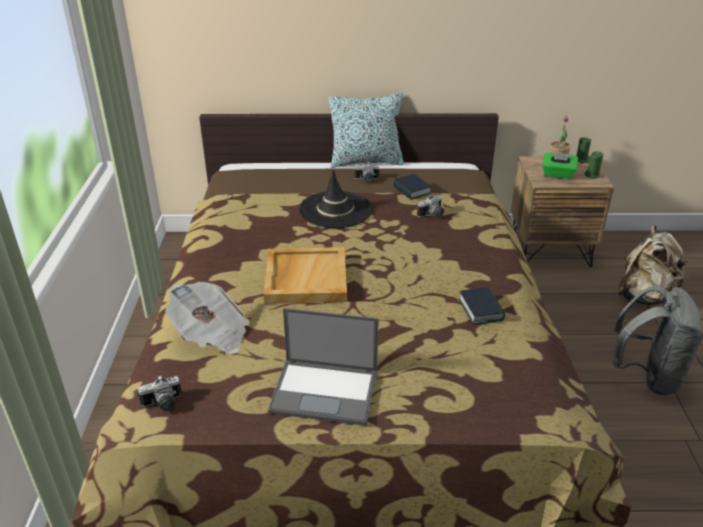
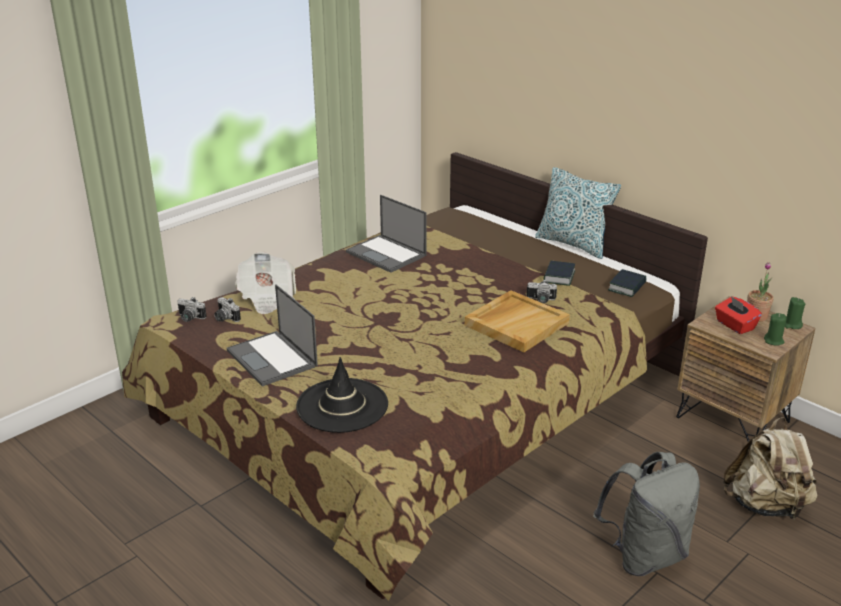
camera: 45 degrees right, 5 degrees down
(250, 234) = (387, 254): none -> laptop
(305, 278) = (372, 296): beige tray -> beige tray (516, 323)
(335, 210) = (472, 265): black hat -> black hat (342, 406)
(366, 180) = (543, 256): camera -> camera (225, 318)
(481, 310) = (450, 373): book -> book (627, 287)
(557, 175) = (734, 325): green tissue box -> red tissue box

